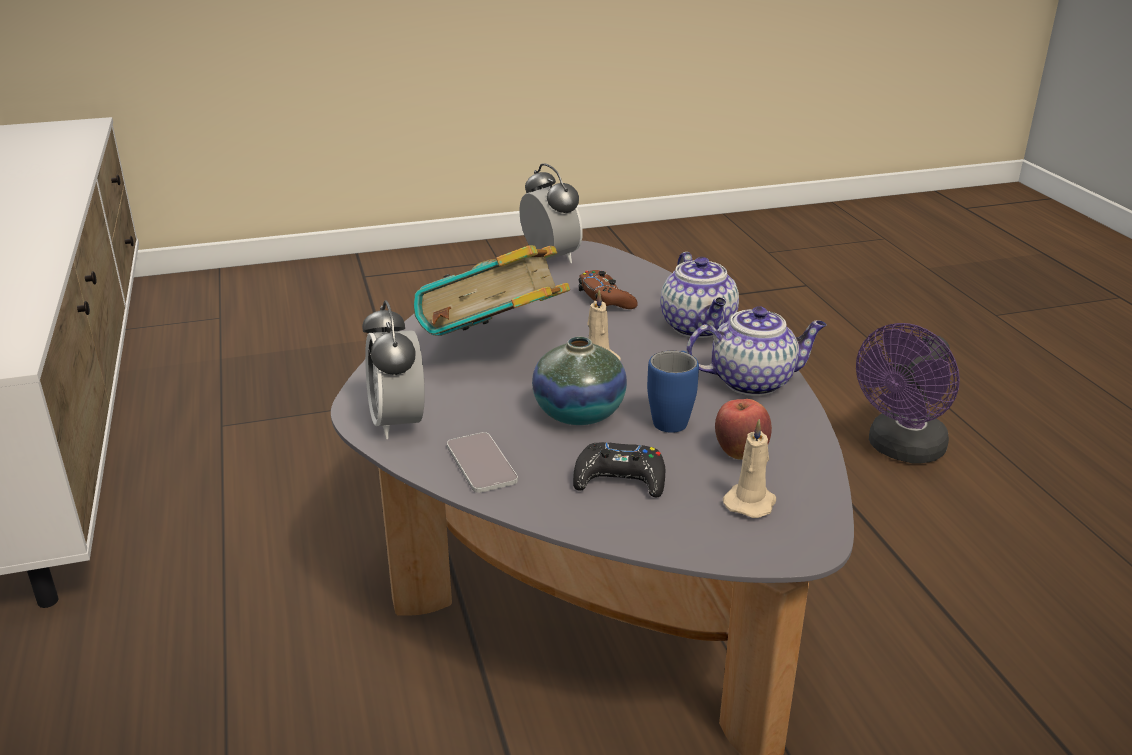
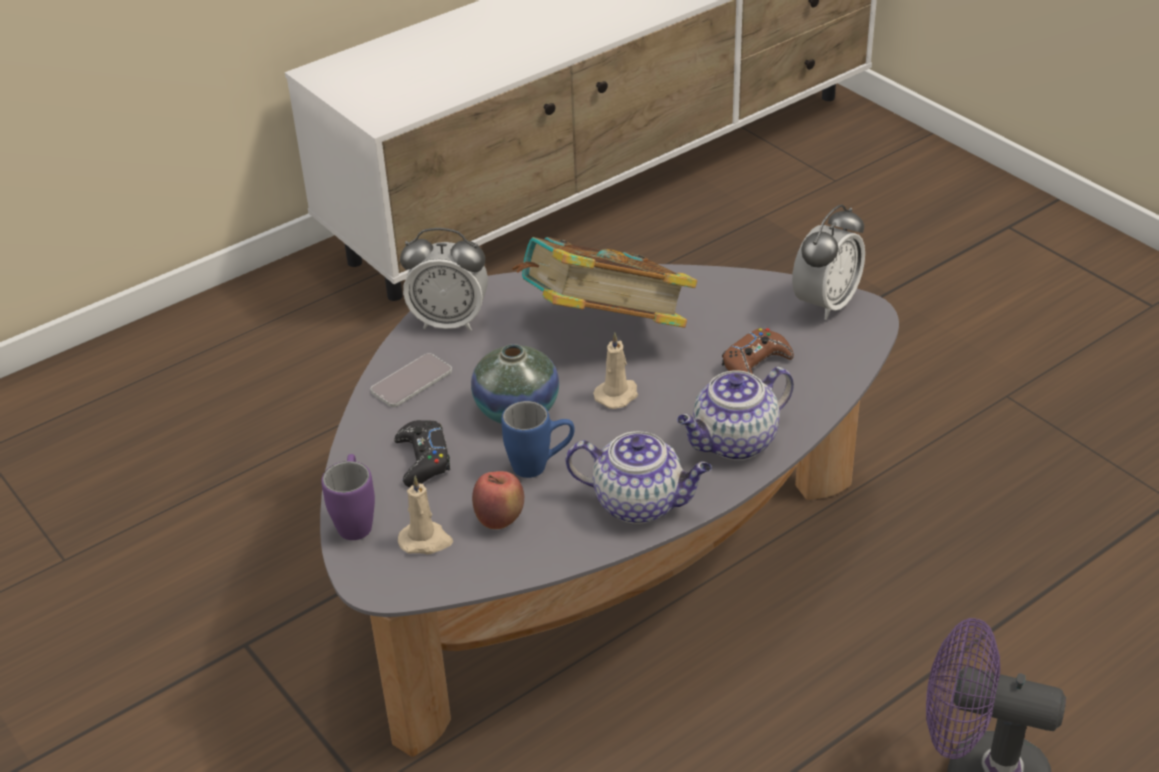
camera: 70 degrees right, 10 degrees up
(398, 422) = (449, 321): alarm clock -> alarm clock turned 135 degrees counterclockwise
(693, 541) = (355, 519): none -> purple mug
(753, 381) = (640, 503): teapot -> teapot turned 45 degrees counterclockwise

